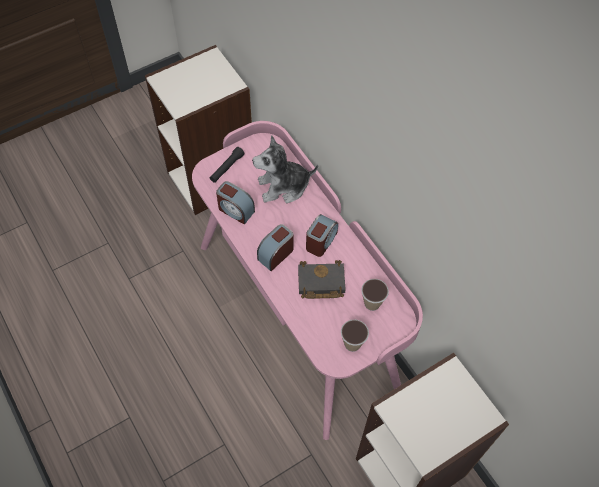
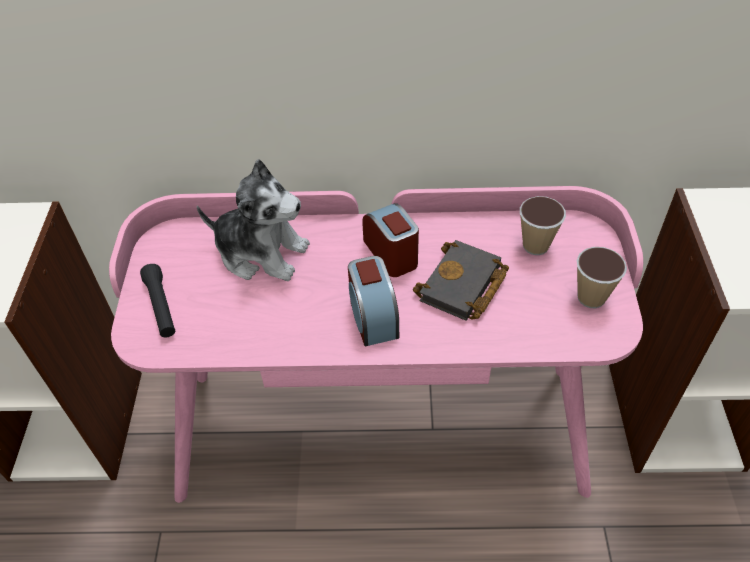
camera: 55 degrees left, 10 degrees down
(235, 210) = (249, 332): alarm clock -> none
(283, 186) = (261, 253): plush toy -> plush toy turned 90 degrees counterclockwise

